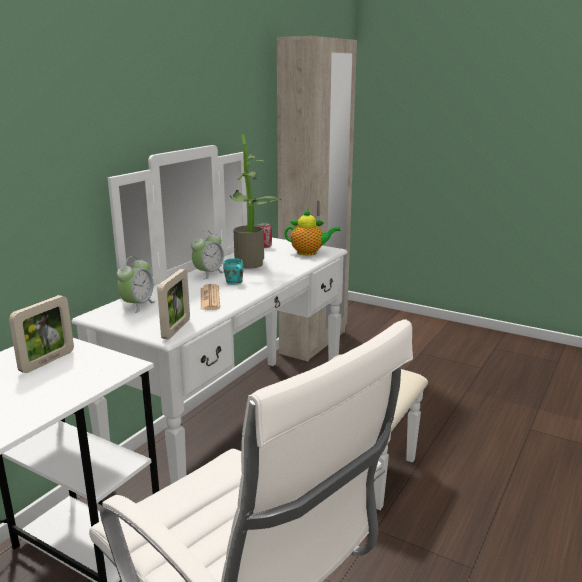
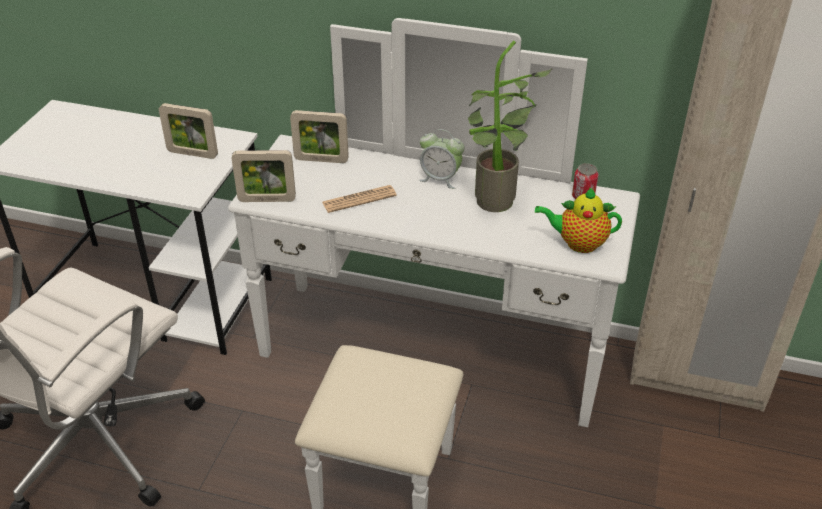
camera: 75 degrees right, 20 degrees up
(137, 305) = (321, 160): alarm clock -> picture frame
(234, 283) = (416, 205): turquoise mug -> none
(309, 253) = (578, 243): teapot -> teapot turned 105 degrees clockwise

